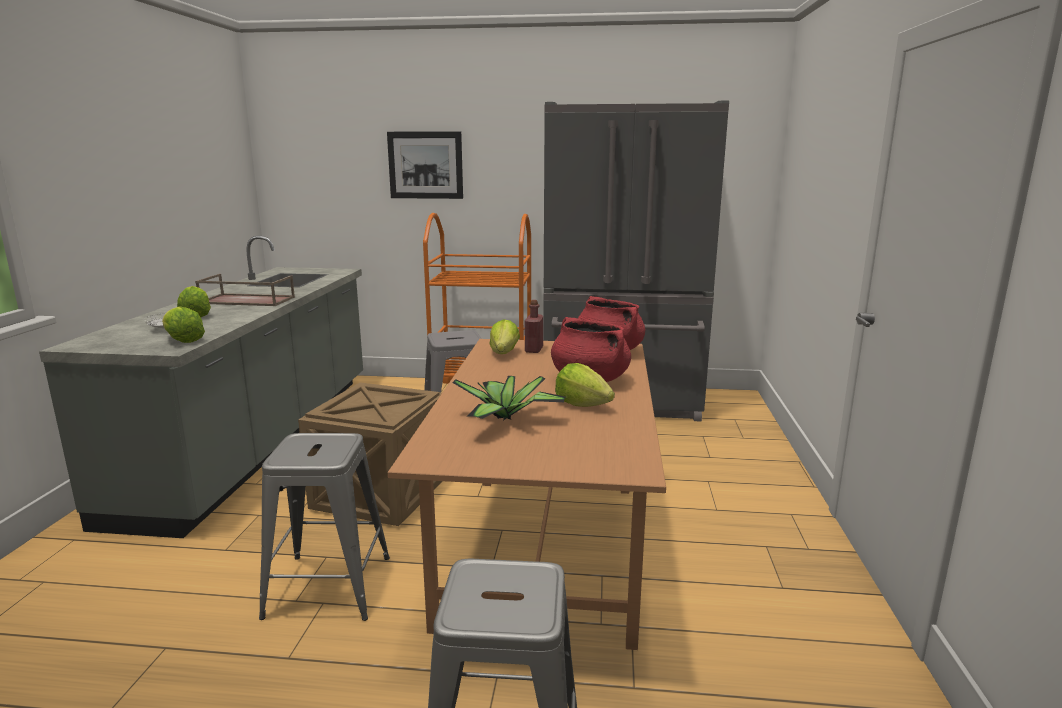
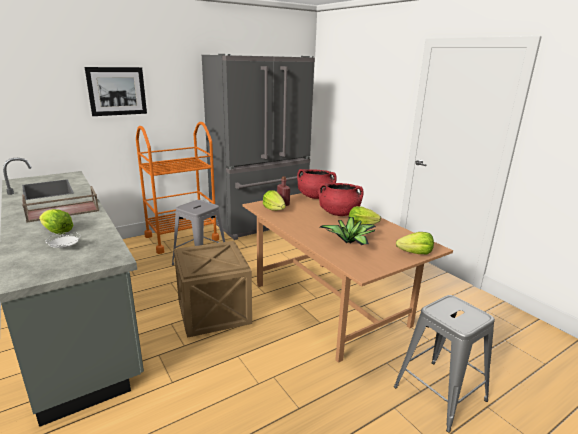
camera: 40 degrees left, 5 degrees up
(183, 340) = (105, 251): lettuce -> lettuce (415, 253)
(329, 587) = (264, 368): grey stool -> none

